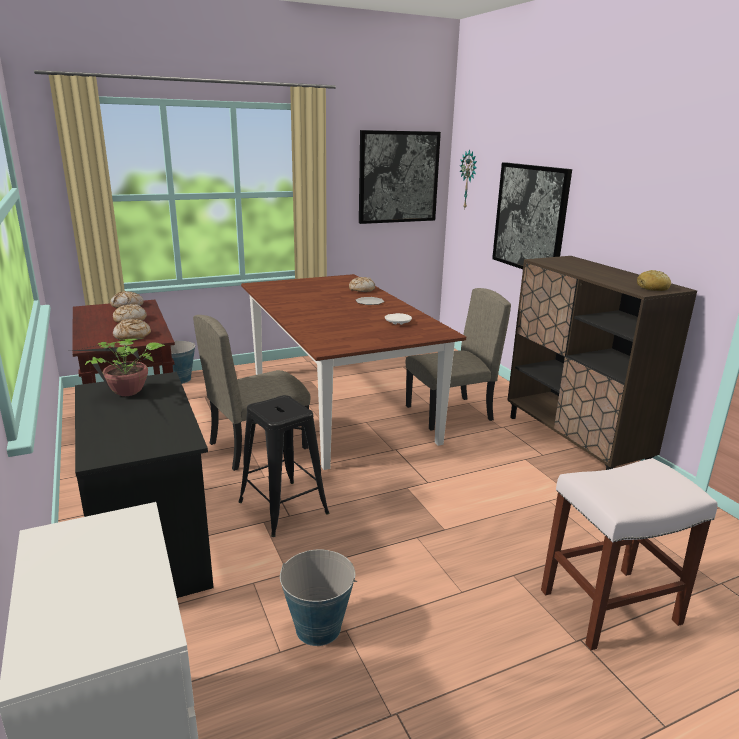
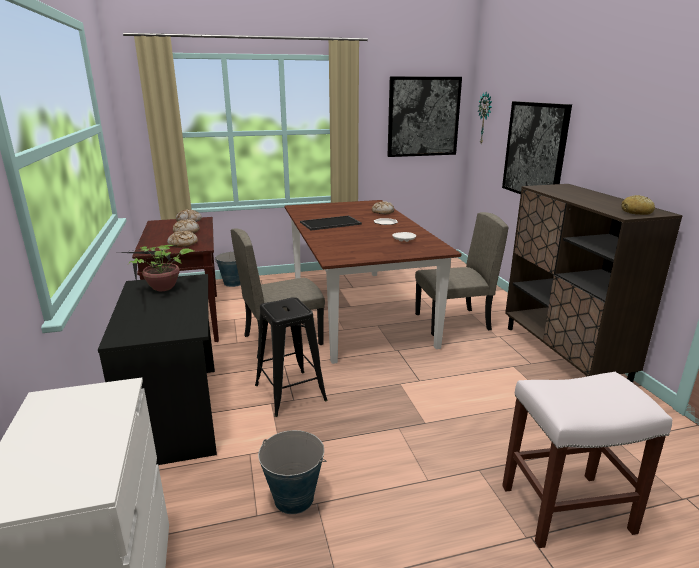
camera: 10 degrees right, 0 degrees up
(305, 305) = (330, 223): none -> tray

